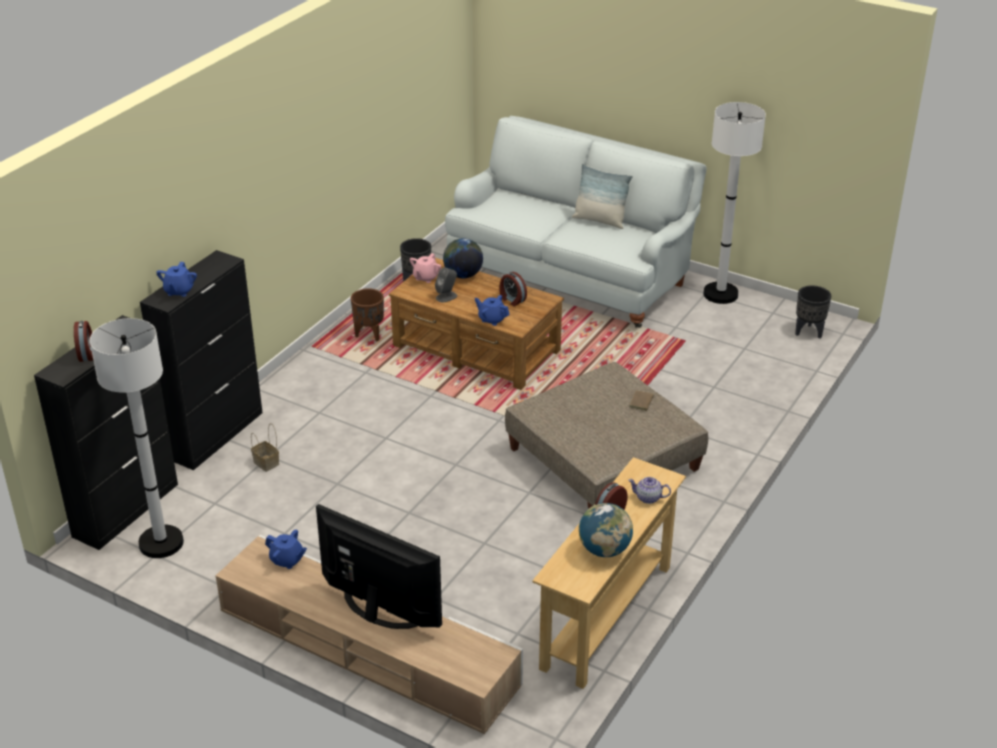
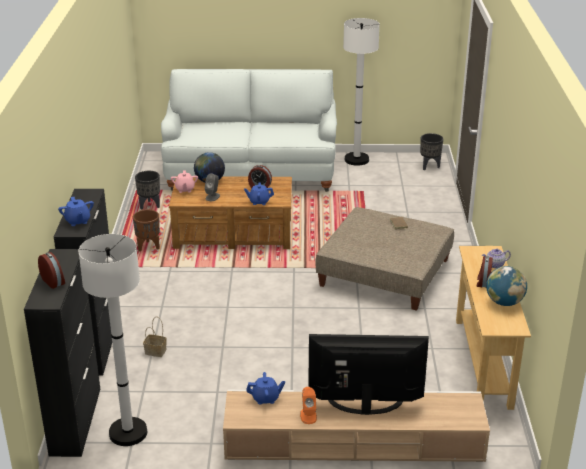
camera: 30 degrees left, 5 degrees down
(310, 597) = (308, 415): none -> orange speaker
(600, 220) = (273, 125): pillow -> none

